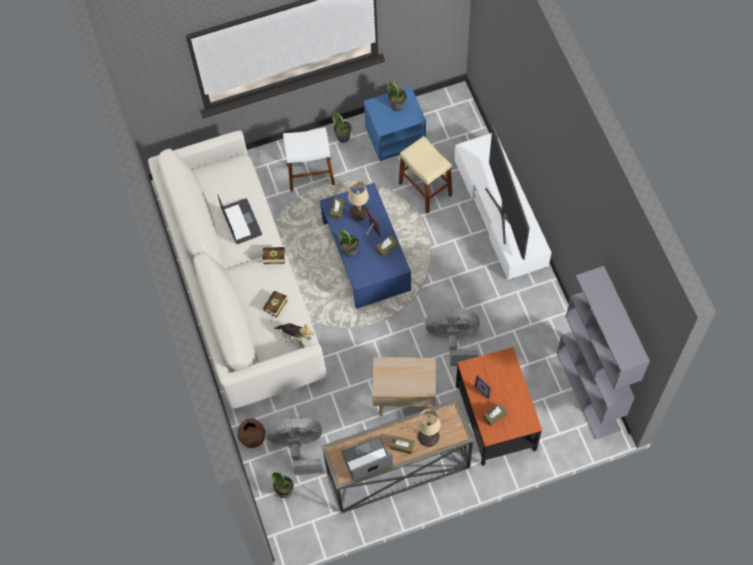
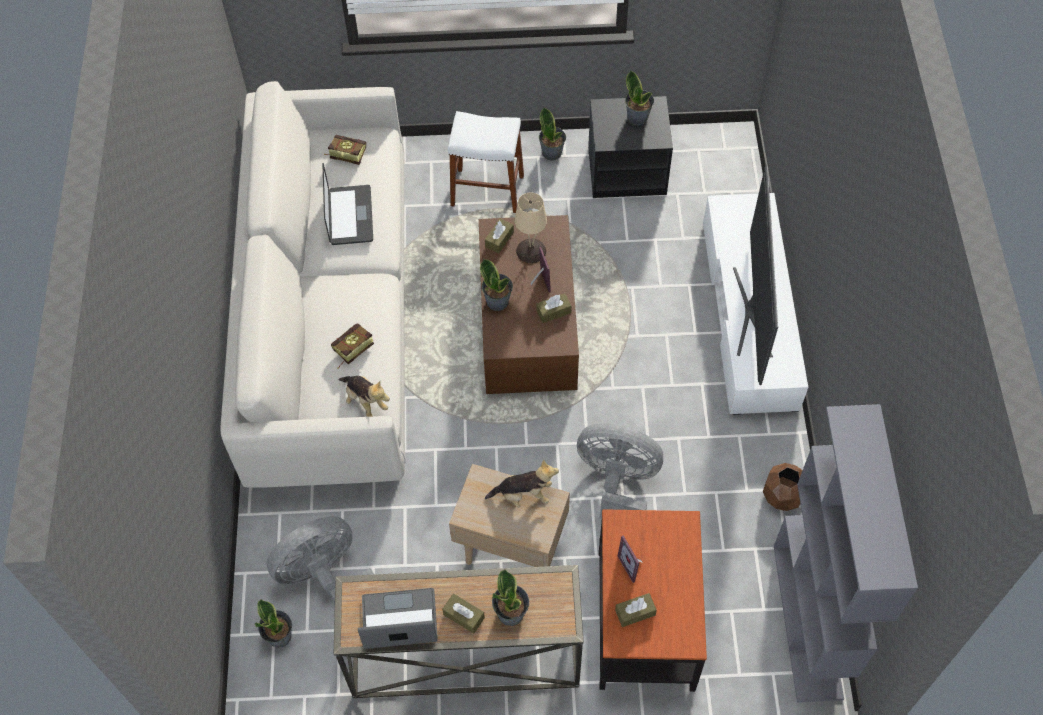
camera: 15 degrees right, 5 degrees down
(252, 437) = (263, 539): brown planter -> brown planter (782, 495)
(271, 258) = (374, 278): book -> book (345, 154)
(298, 447) = (325, 575): grey fan -> grey fan turned 45 degrees counterclockwise
(365, 255) = (526, 322): blue coffee table -> brown coffee table
(395, 136) = (627, 170): blue nightstand -> black nightstand
(410, 367) = (524, 495): none -> plush toy
(425, 189) = (646, 253): beige stool -> none
(428, 437) = (511, 613): beige table lamp -> potted plant

